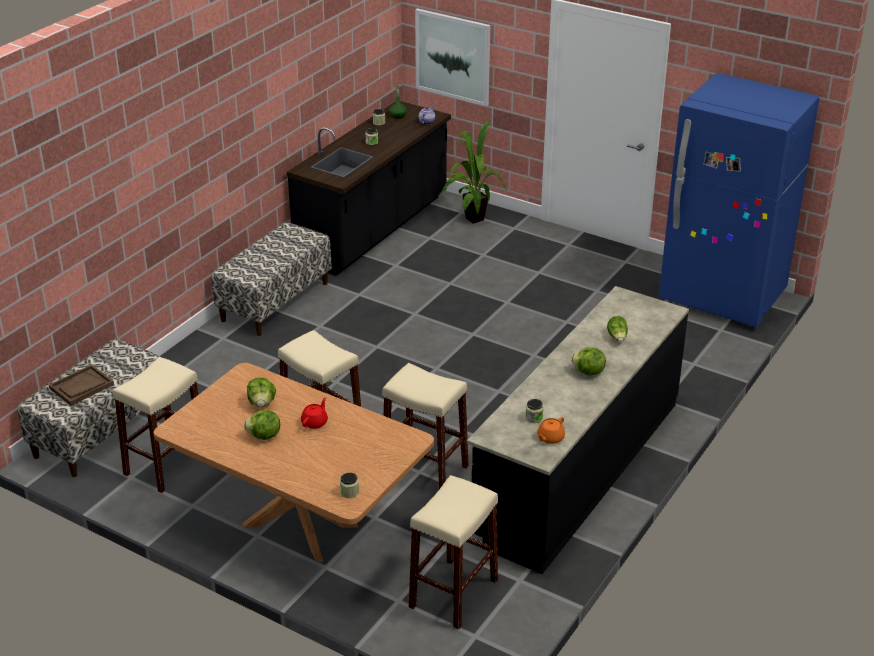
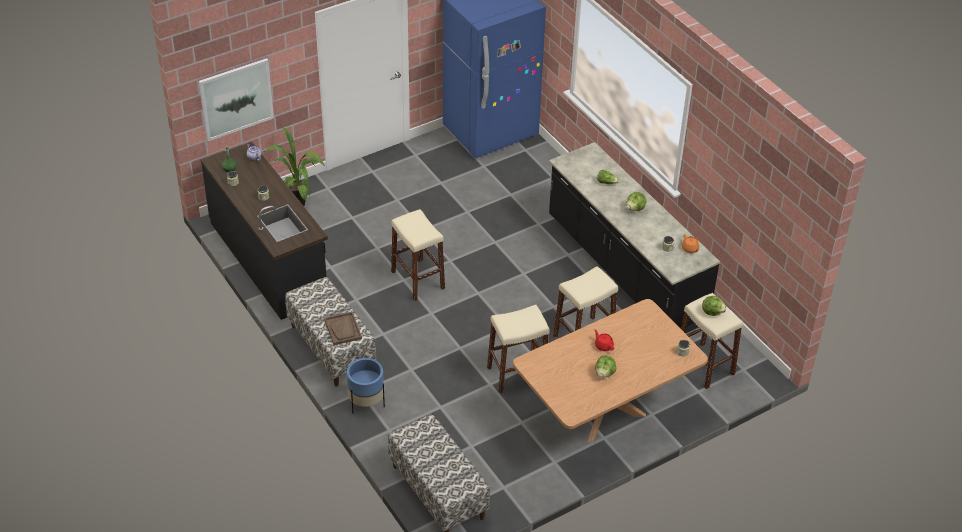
camera: 65 degrees left, 10 degrees up
(81, 386) = (443, 466): brown tray -> brown tray (343, 329)
(167, 464) = (500, 464): beige stool -> beige stool (418, 280)
(208, 346) = (366, 403): none -> blue planter
(262, 403) = (567, 364): lettuce -> lettuce (712, 312)

